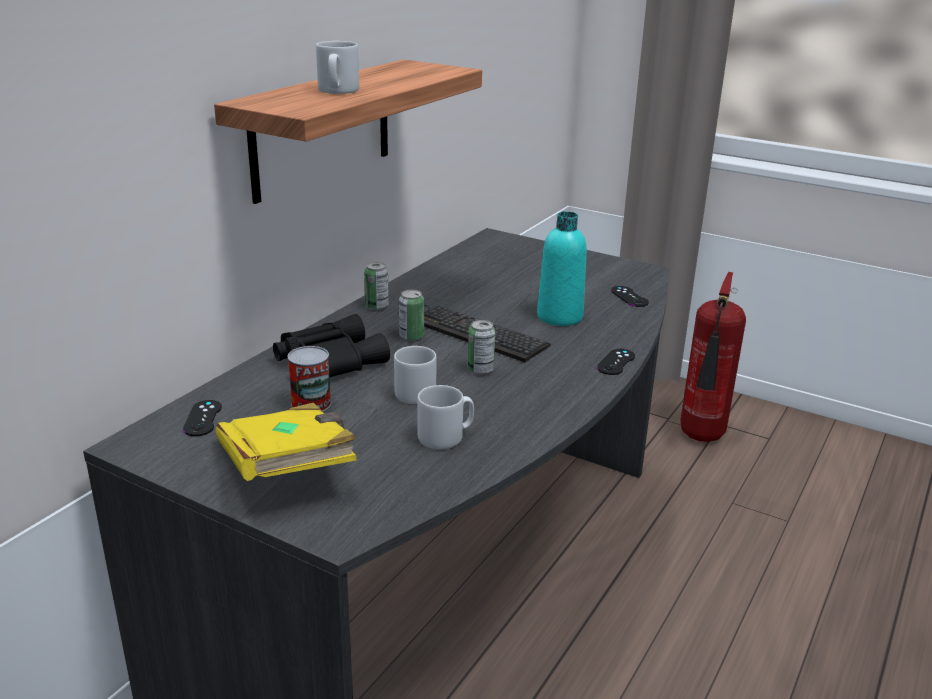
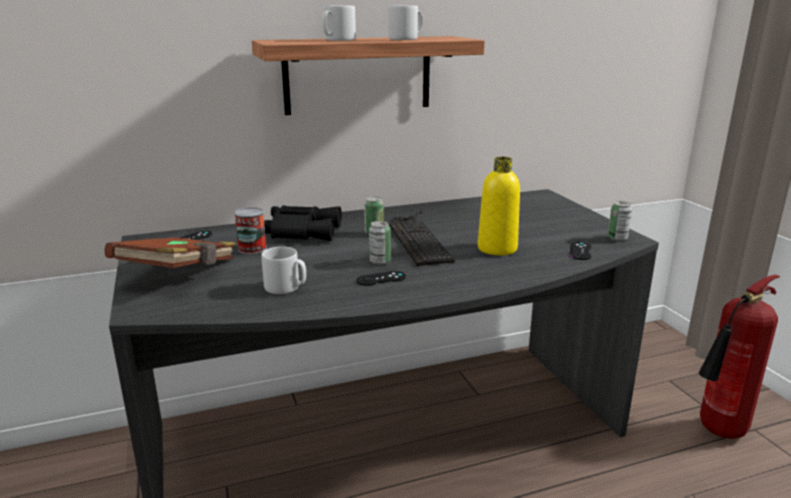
camera: 40 degrees right, 5 degrees down
(288, 469) = (180, 273): yellow book -> brown book
(377, 306) = (385, 213): can -> can (617, 238)
(417, 392) = (318, 260): grey mug -> grey mug (406, 39)
(559, 317) = (497, 248): turquoise bottle -> yellow bottle
(616, 362) = (485, 285): black game controller -> black game controller (381, 279)

